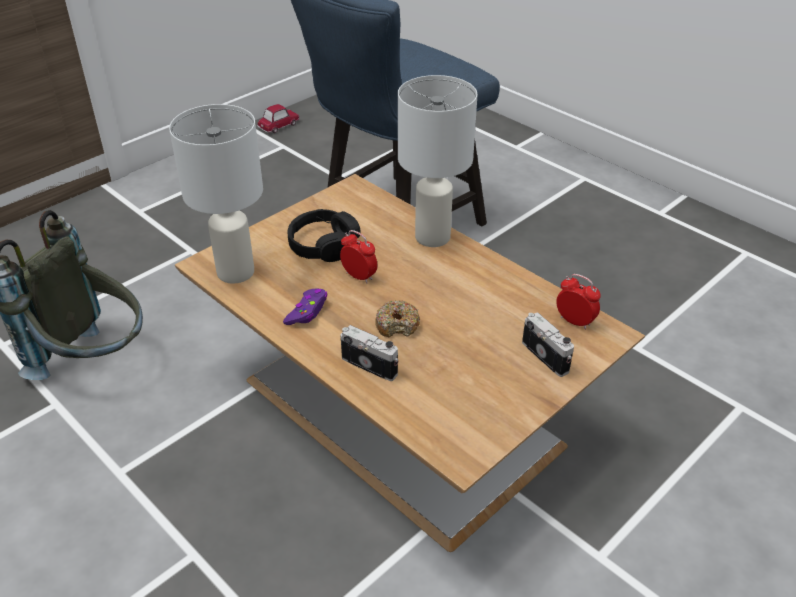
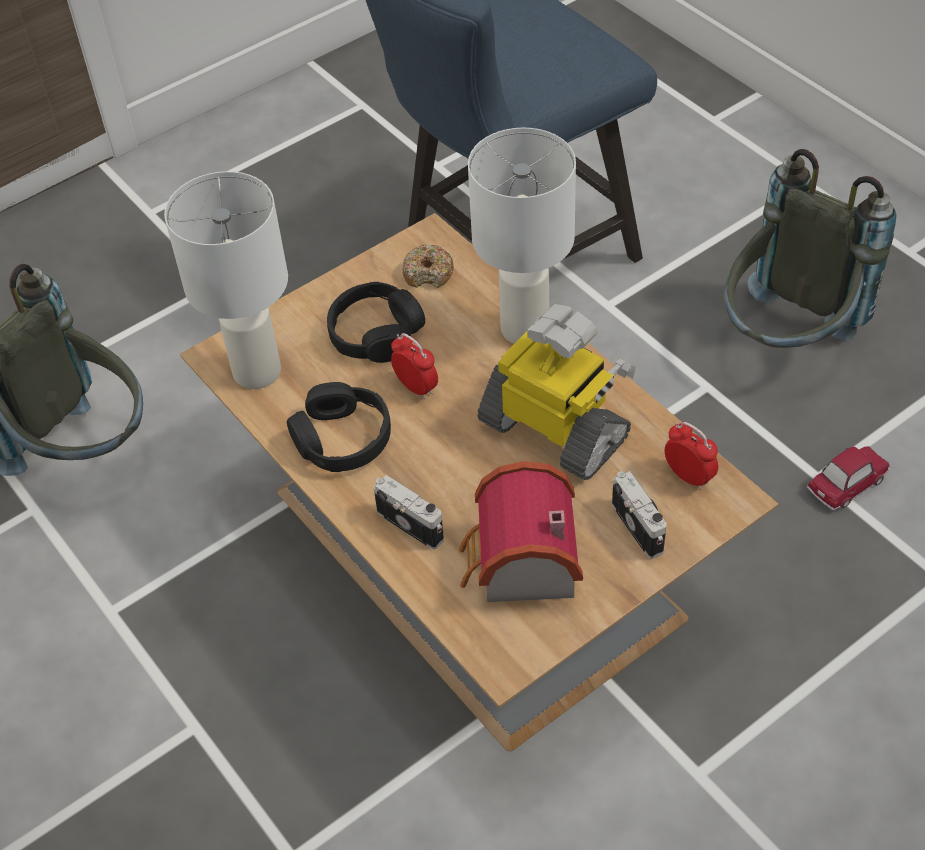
camera: 10 degrees right, 10 degrees up
(279, 125) = (359, 65): toy car -> toy car (847, 483)
(307, 312) = (342, 439): purple game controller -> black headphones
(397, 325) = (455, 467): donut -> donut (428, 273)
(461, 389) = (520, 567): none -> toy house
(469, 297) = (556, 430): none -> toy robot
(594, 267) = (786, 342): none -> grey backpack

